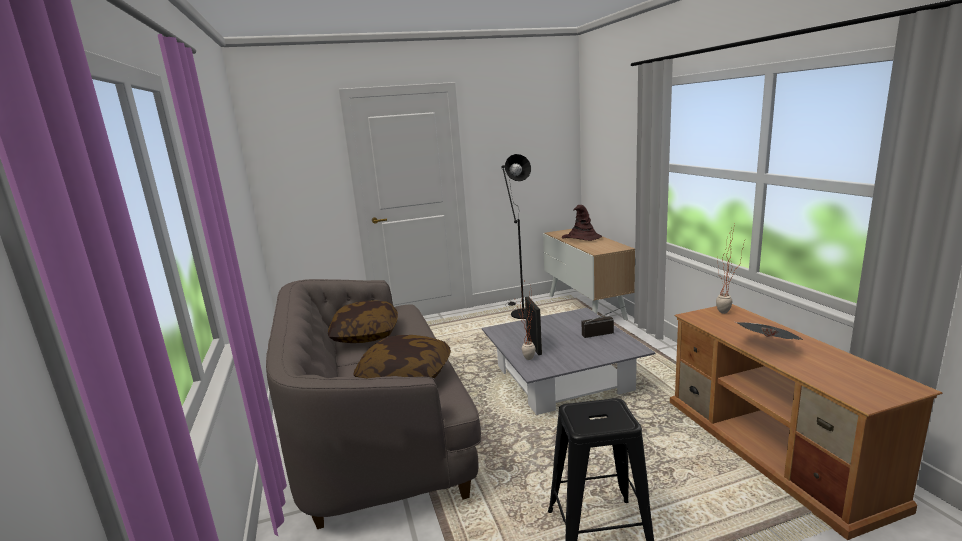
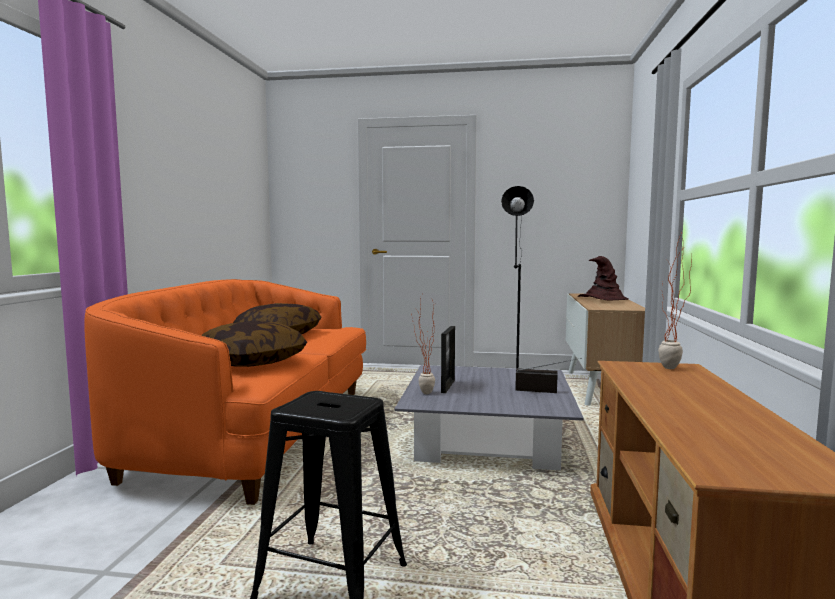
camera: 25 degrees right, 10 degrees down
(376, 429) = (256, 432): grey sofa -> orange sofa
(768, 346) = (670, 401): newspaper -> none

